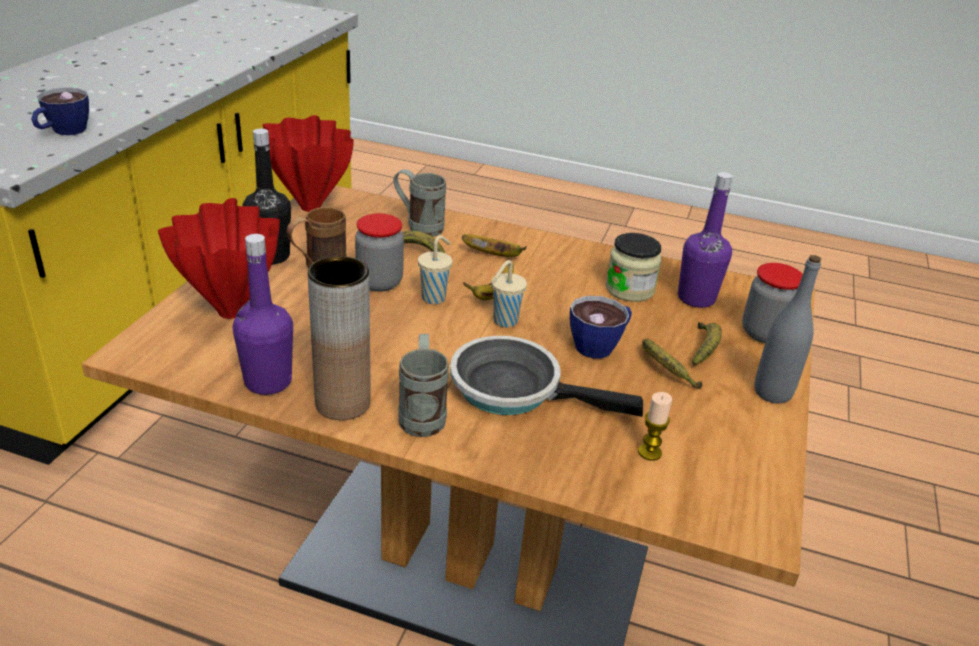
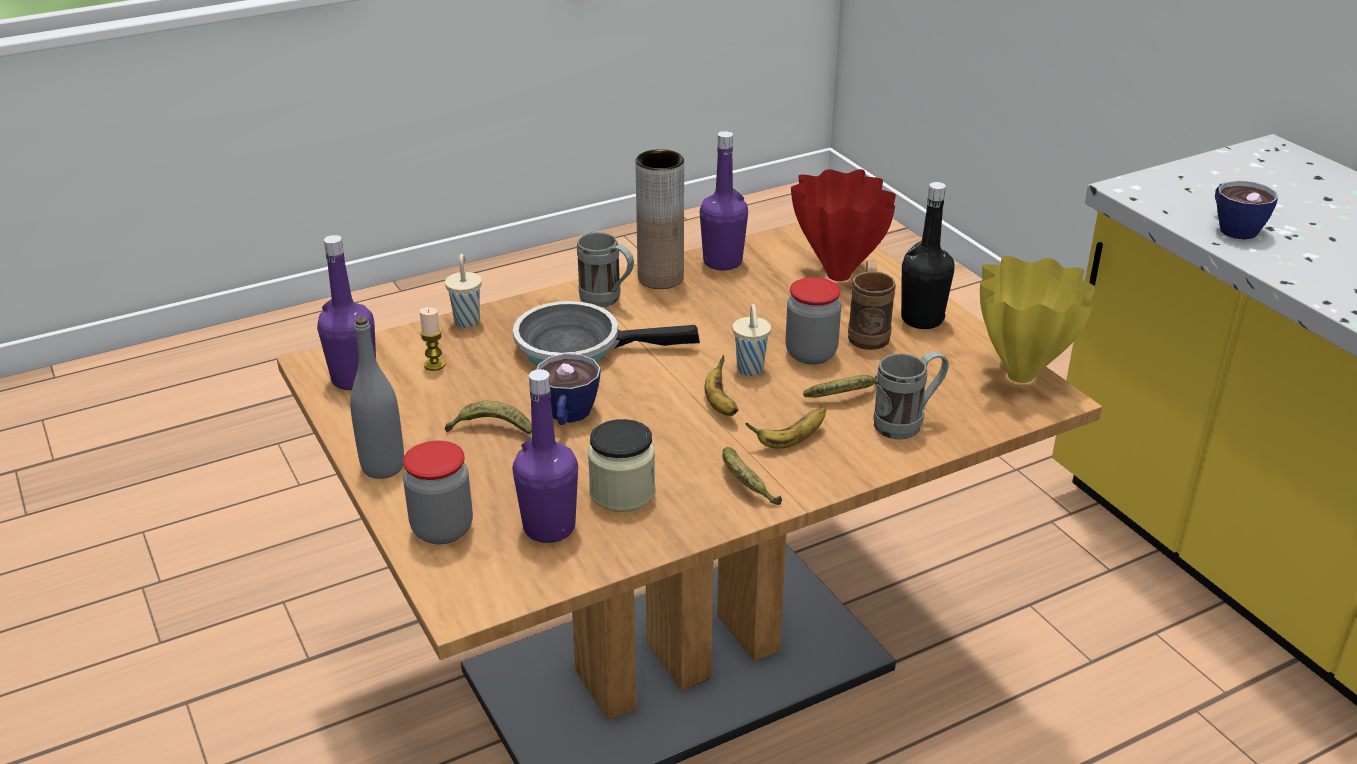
camera: 135 degrees right, 0 degrees up
(309, 207) = (1022, 375): red vase -> yellow vase
(504, 322) = (667, 387): beige cup -> beige cup (467, 321)
(515, 389) = (577, 347): frying pan -> frying pan turned 150 degrees counterclockwise
(704, 349) = (480, 472): banana -> banana (745, 484)
(736, 486) = (354, 379): none -> purple bottle

